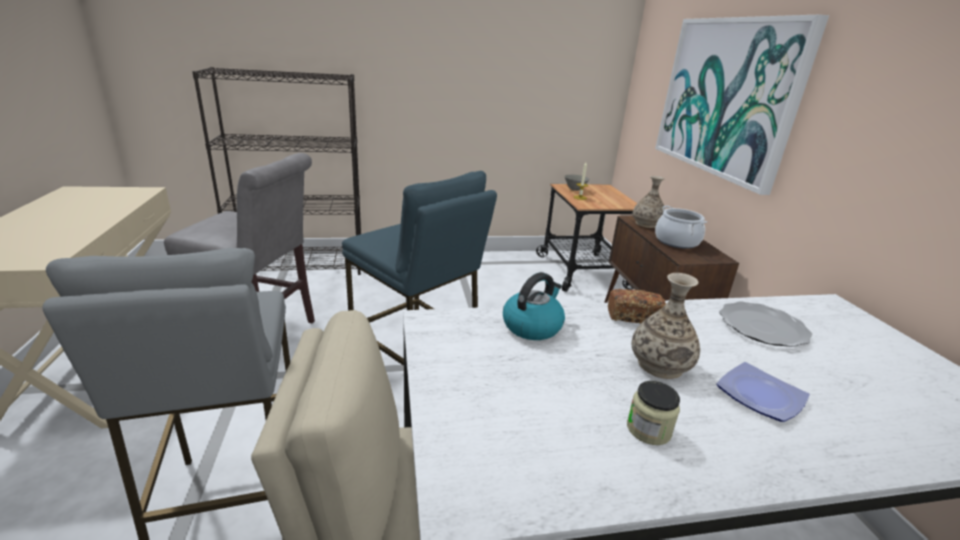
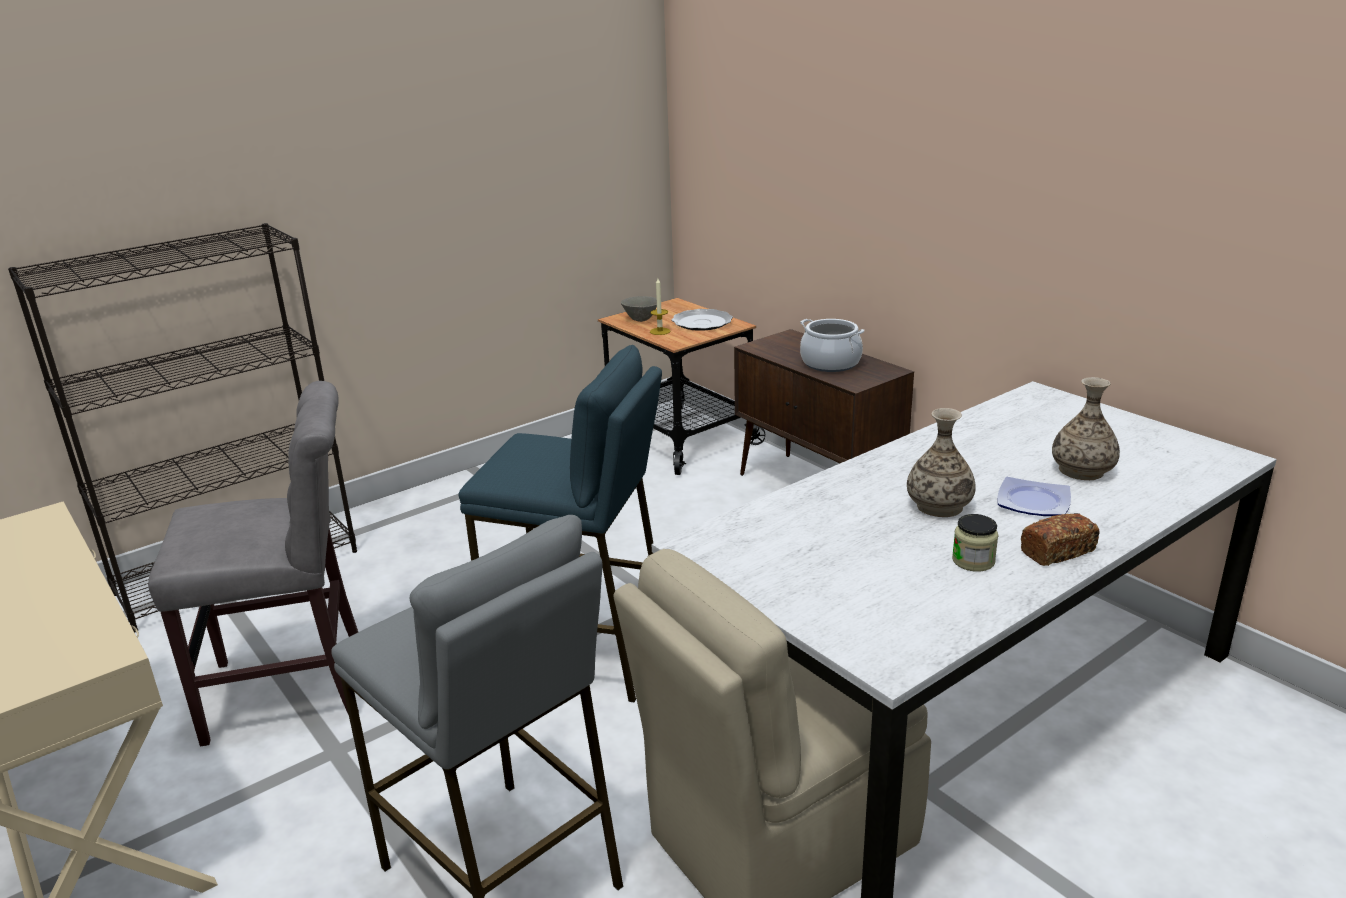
camera: 25 degrees left, 0 degrees up
(532, 326) = (797, 512): kettle -> none
(634, 316) = (879, 468): bread -> bread (1057, 551)
(646, 224) = (778, 348): vase -> vase (1081, 470)
(726, 97) = (838, 167): picture -> none
(763, 327) = (995, 439): plate -> plate (702, 322)

